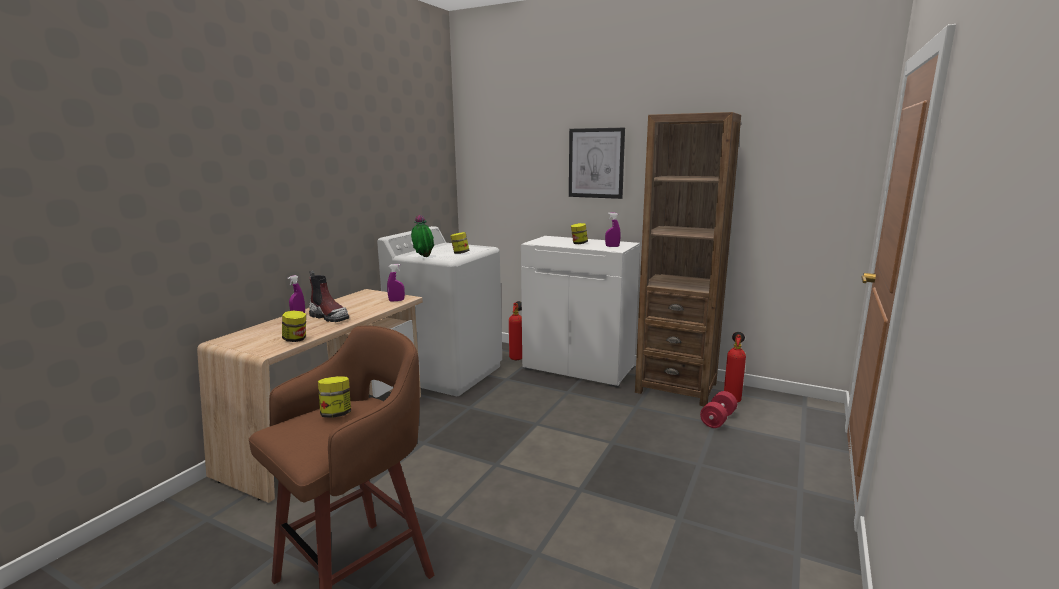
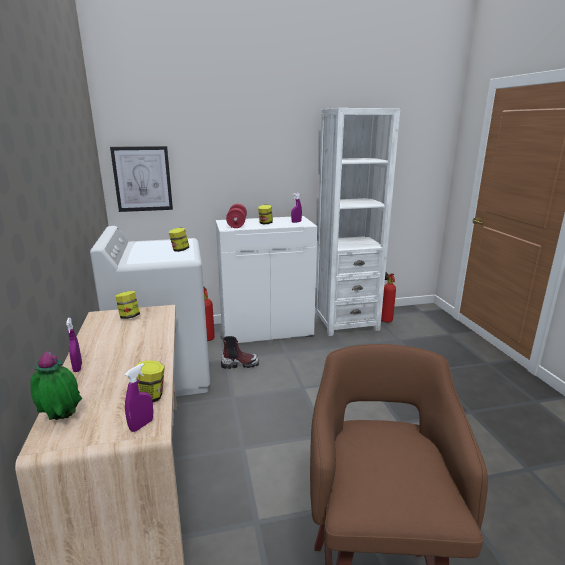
camera: 40 degrees left, 5 degrees up
(329, 317) = (126, 356): boot -> boot (239, 364)
(336, 414) = (376, 453): jar -> jar (129, 316)
(396, 300) = (158, 315): purple spray bottle -> purple spray bottle (141, 425)
(423, 257) = (155, 261): potted plant -> potted plant (61, 420)
(596, 163) = (260, 149): picture -> picture (142, 179)
(676, 387) = (346, 323): brown bookcase -> white bookcase
(718, 419) = (397, 336): red dumbbell -> red dumbbell (237, 224)

